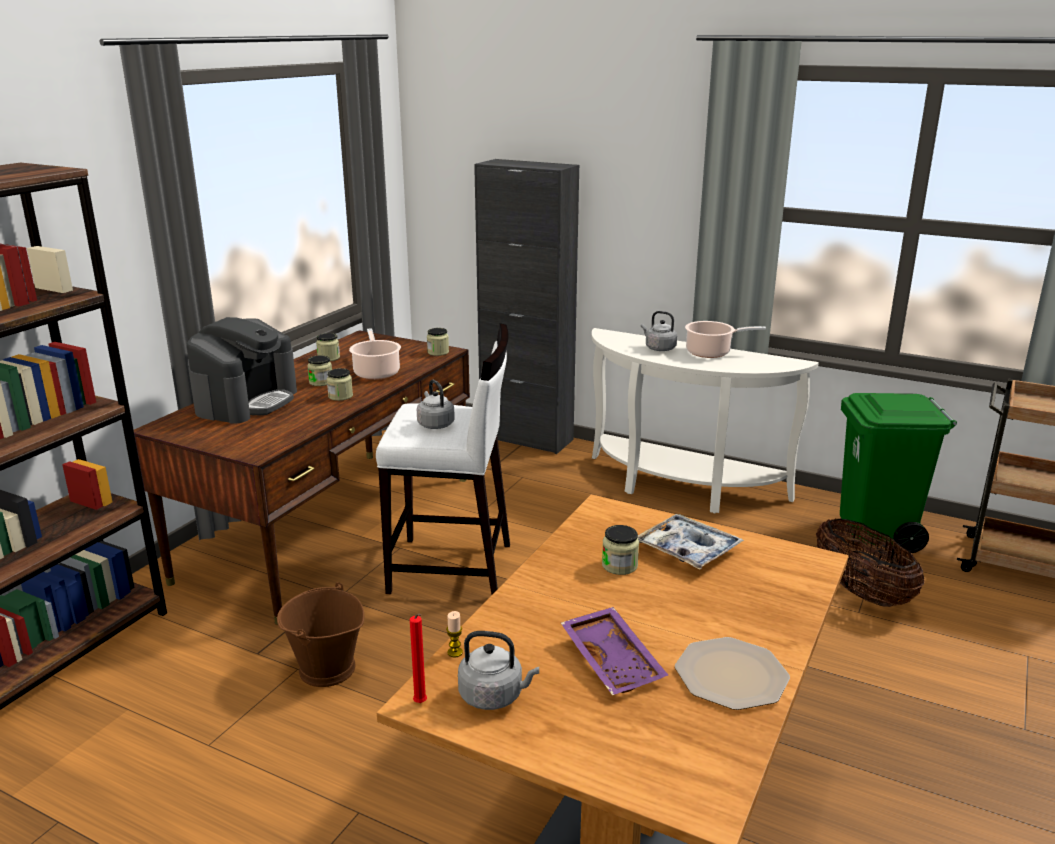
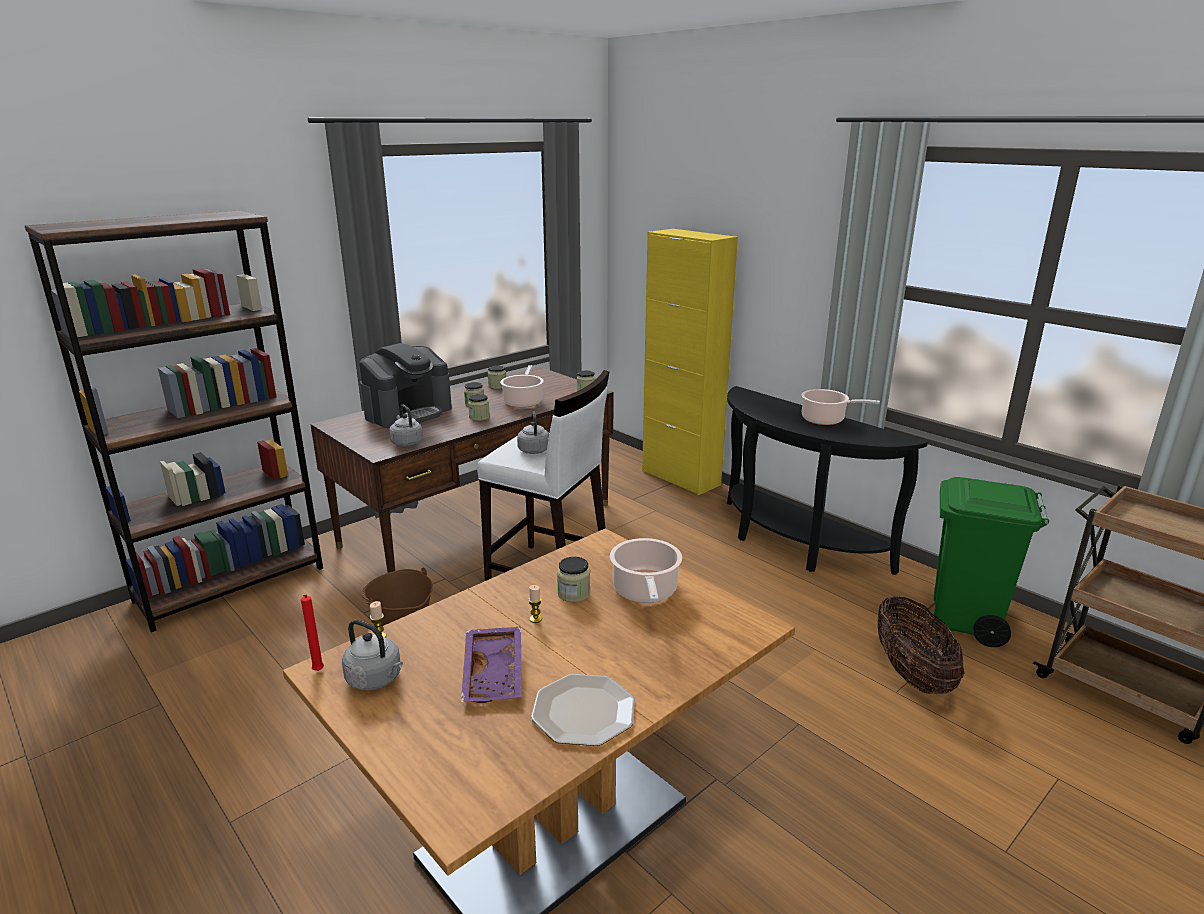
camera: 20 degrees right, 0 degrees up
(526, 438) = (680, 478): black cabinet -> yellow cabinet
(604, 598) = (535, 619): none -> candle
(658, 348) = (778, 410): grey kettle -> grey kettle (406, 442)
(680, 488) = (791, 543): white console table -> black console table
(687, 550) = (645, 592): tray -> cooking pot

